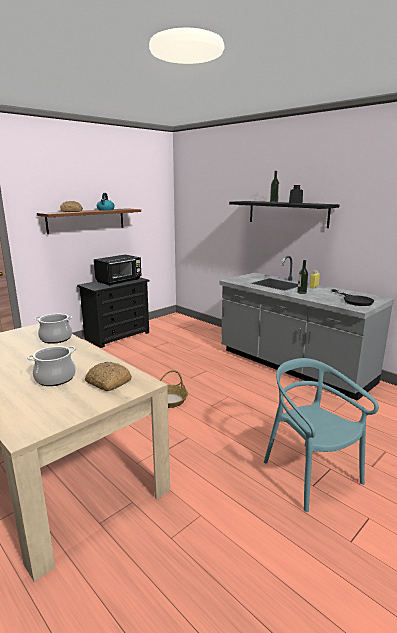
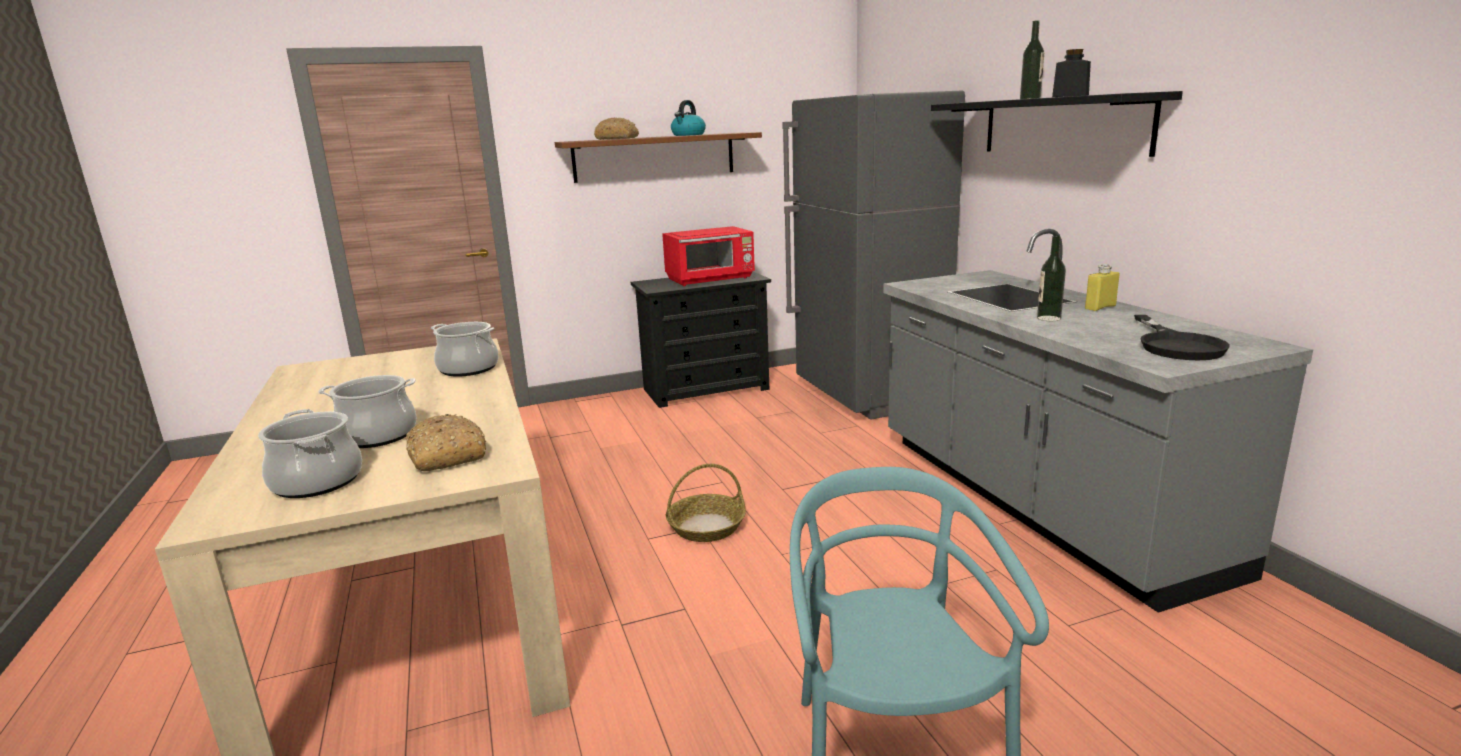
camera: 25 degrees right, 0 degrees up
(56, 405) = (317, 482): none -> cooking pot
(119, 281) = (711, 279): black microwave -> red microwave
(196, 330) = (868, 395): none -> grey fridge

